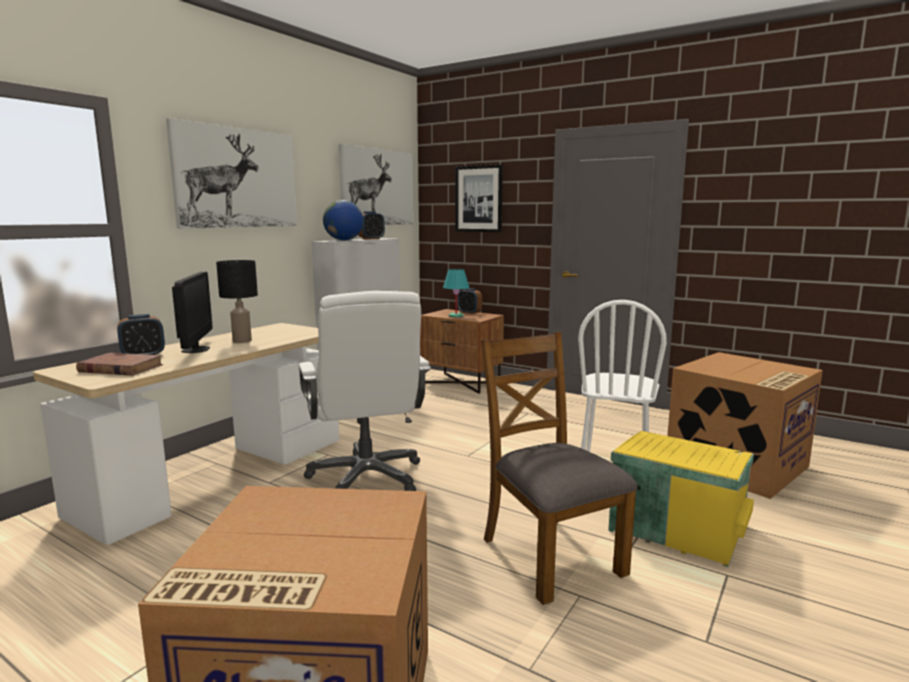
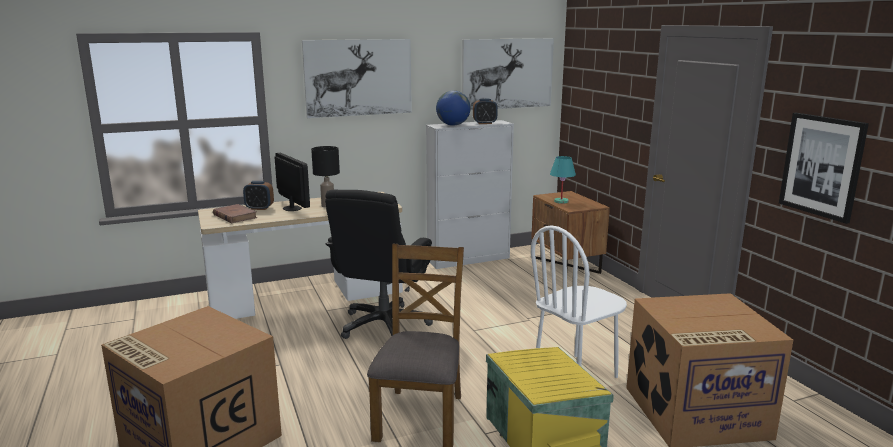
camera: 35 degrees right, 5 degrees up
(195, 349) = (292, 208): monitor -> monitor turned 60 degrees counterclockwise
(367, 478) = (384, 325): white office chair -> black office chair
(469, 312) = (582, 199): alarm clock -> none
(479, 199) = (602, 87): picture -> picture (822, 166)

